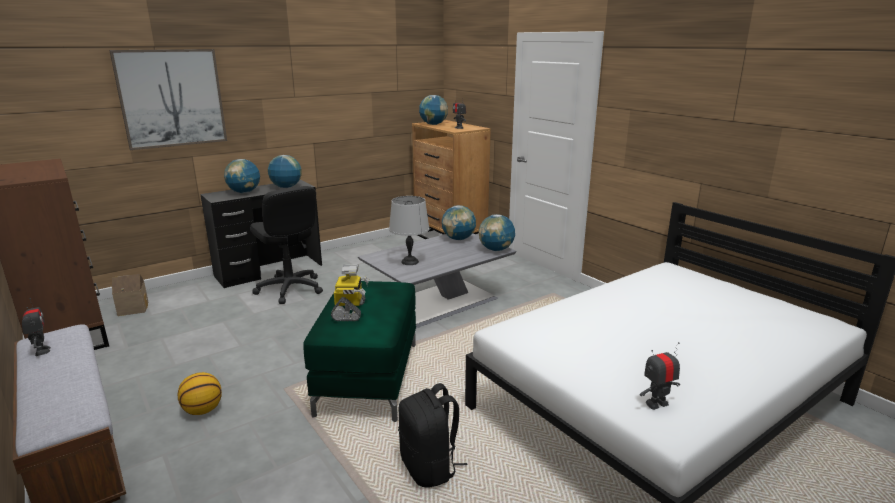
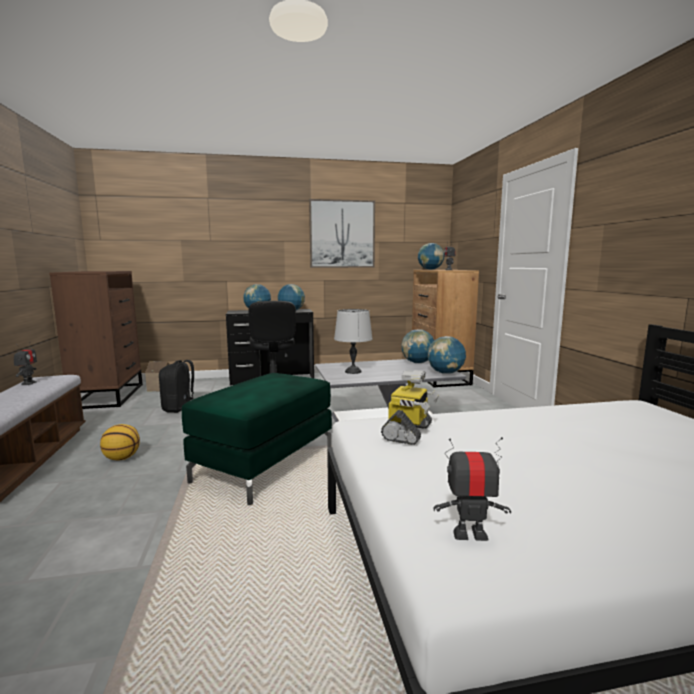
camera: 25 degrees right, 10 degrees down
(172, 98) = (216, 236): picture -> picture (342, 234)
(350, 311) = (243, 389): toy robot -> toy robot (408, 432)
(430, 468) = (236, 557): black backpack -> black backpack (179, 408)

